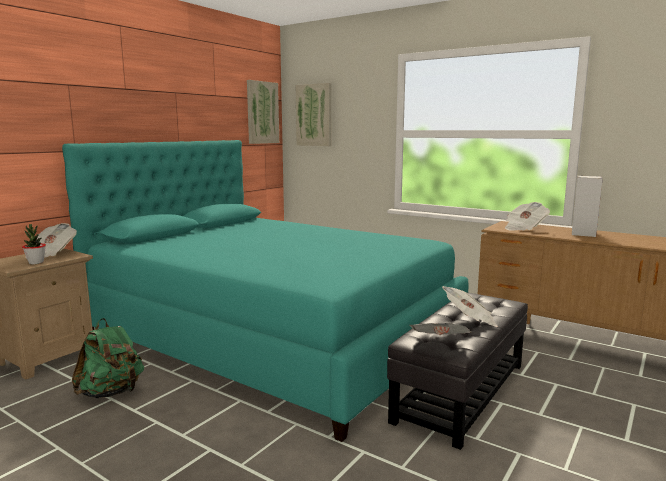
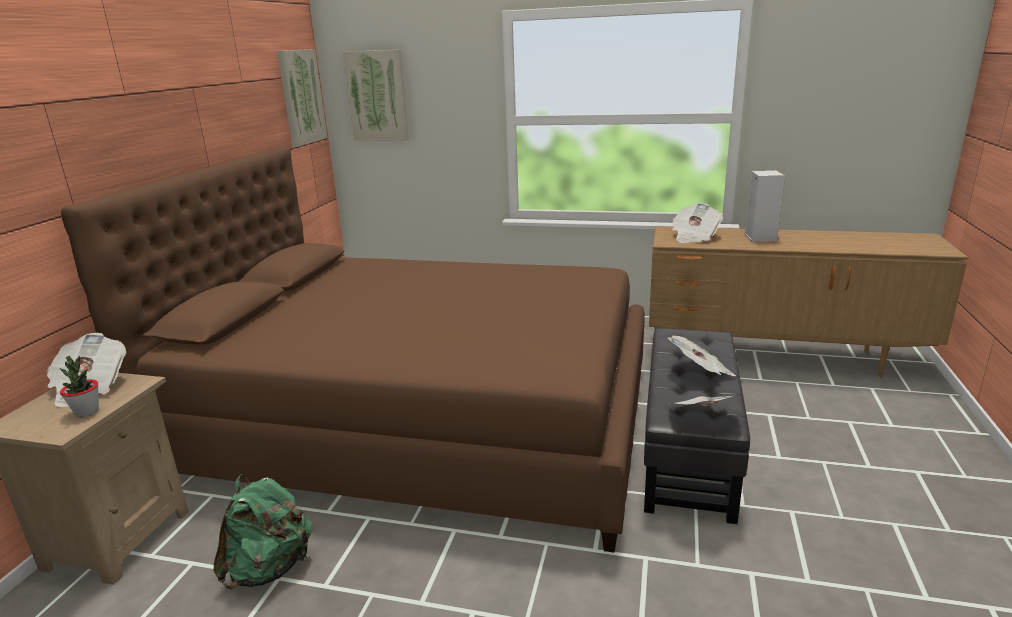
camera: 20 degrees left, 10 degrees up
(273, 335) = (420, 421): turquoise bed -> brown bed

